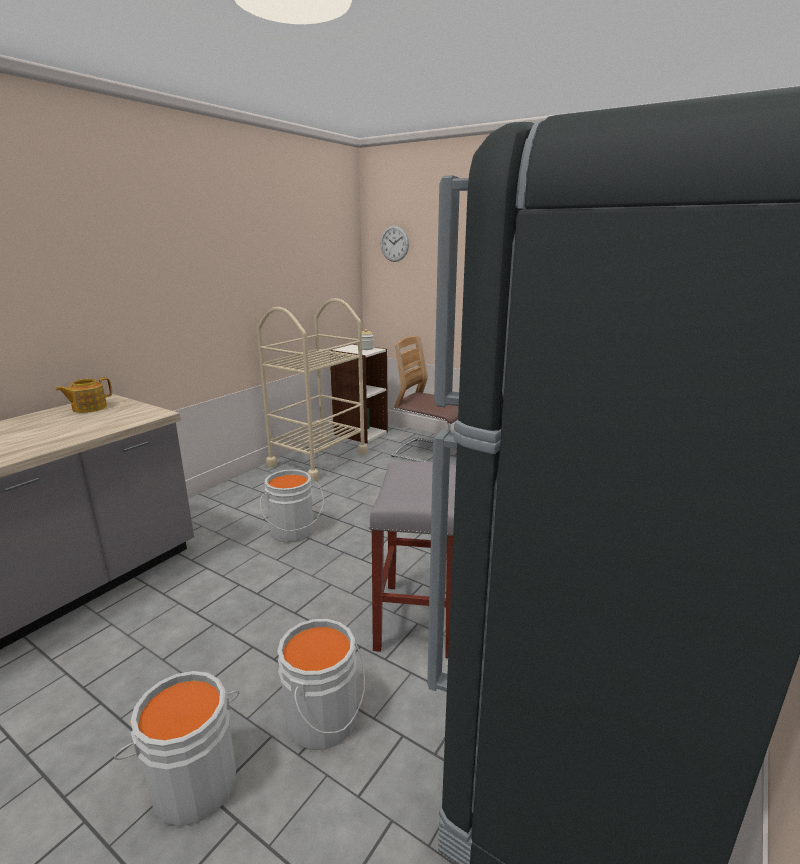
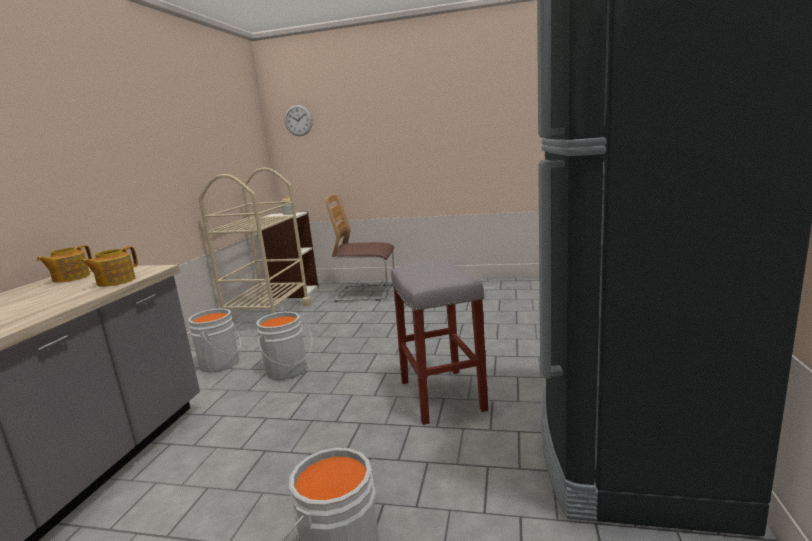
camera: 20 degrees left, 5 degrees down
(109, 424) = (115, 281): none -> teapot
(325, 720) = (420, 478): grey bucket -> grey bucket (221, 363)

